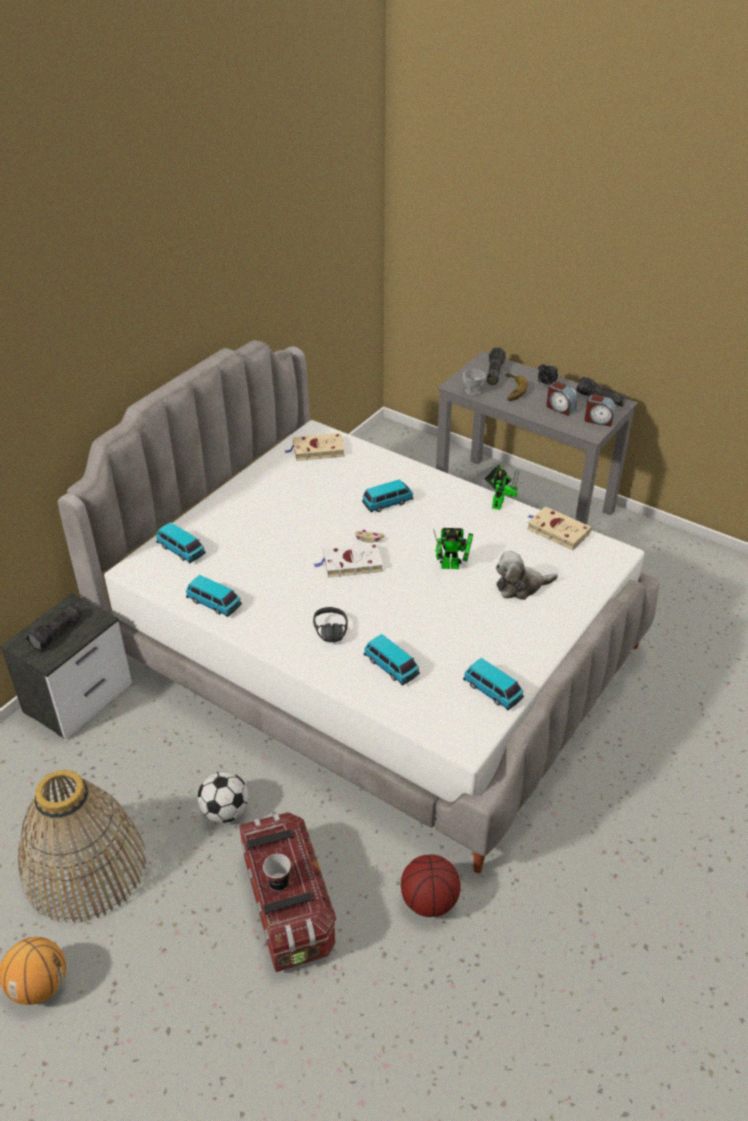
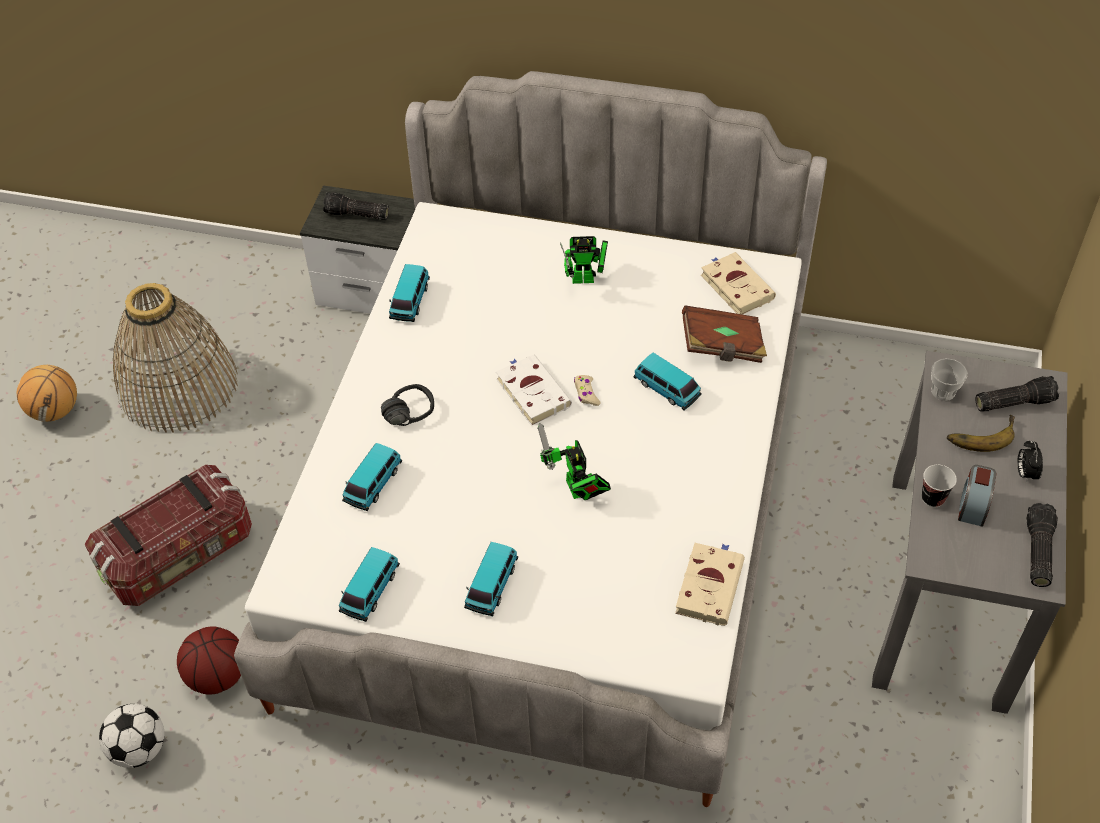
camera: 70 degrees right, 10 degrees up
(181, 550) = (482, 242): toy car -> toy car (491, 585)
(225, 811) = (274, 462): football -> football (139, 749)
(278, 882) = (151, 519): cup -> cup (933, 498)
(366, 470) = (722, 347): none -> brown book
(498, 502) = (736, 503): toy robot -> toy robot (587, 279)
(521, 586) = (571, 572): plush toy -> none
(598, 420) = (972, 562): alarm clock -> none

